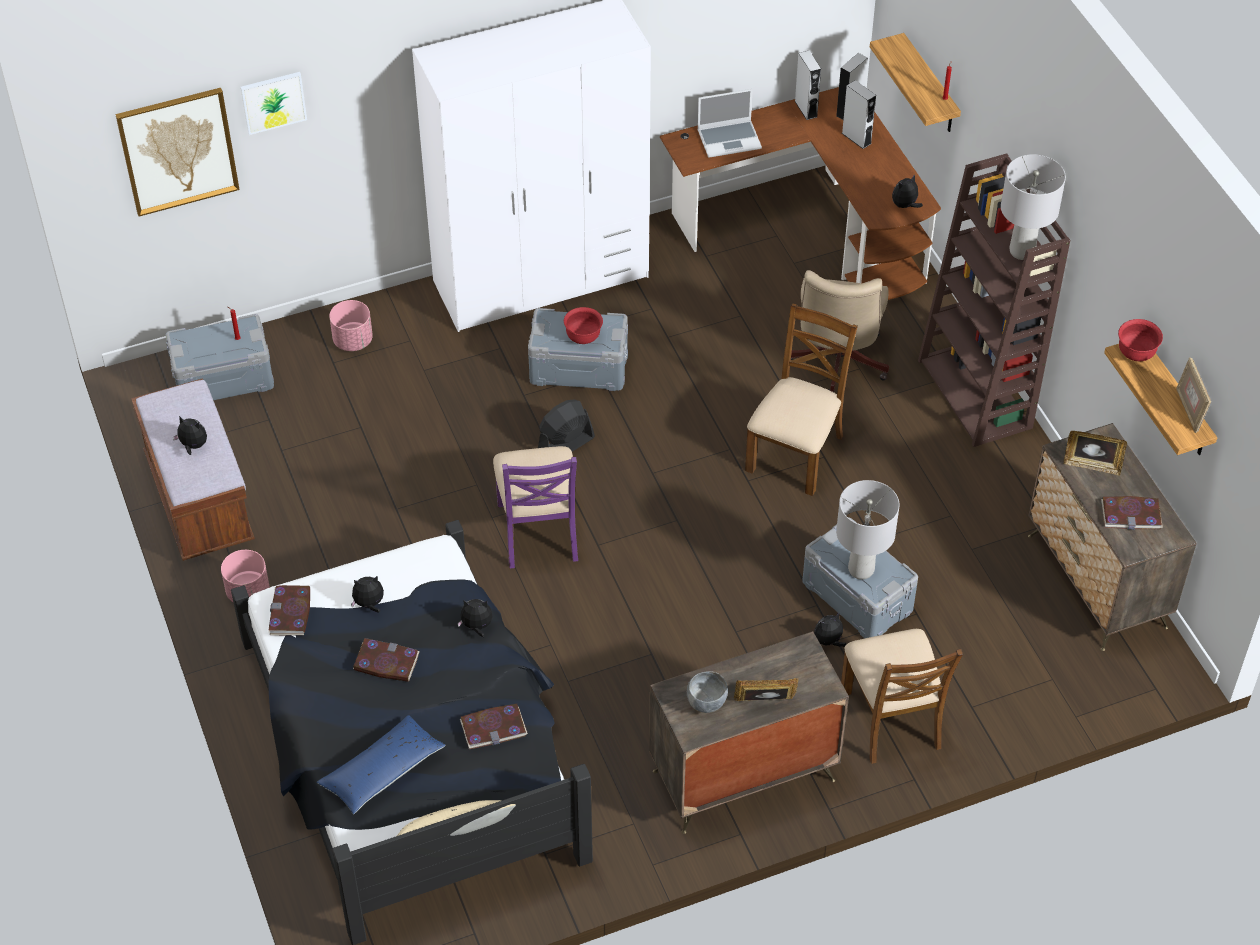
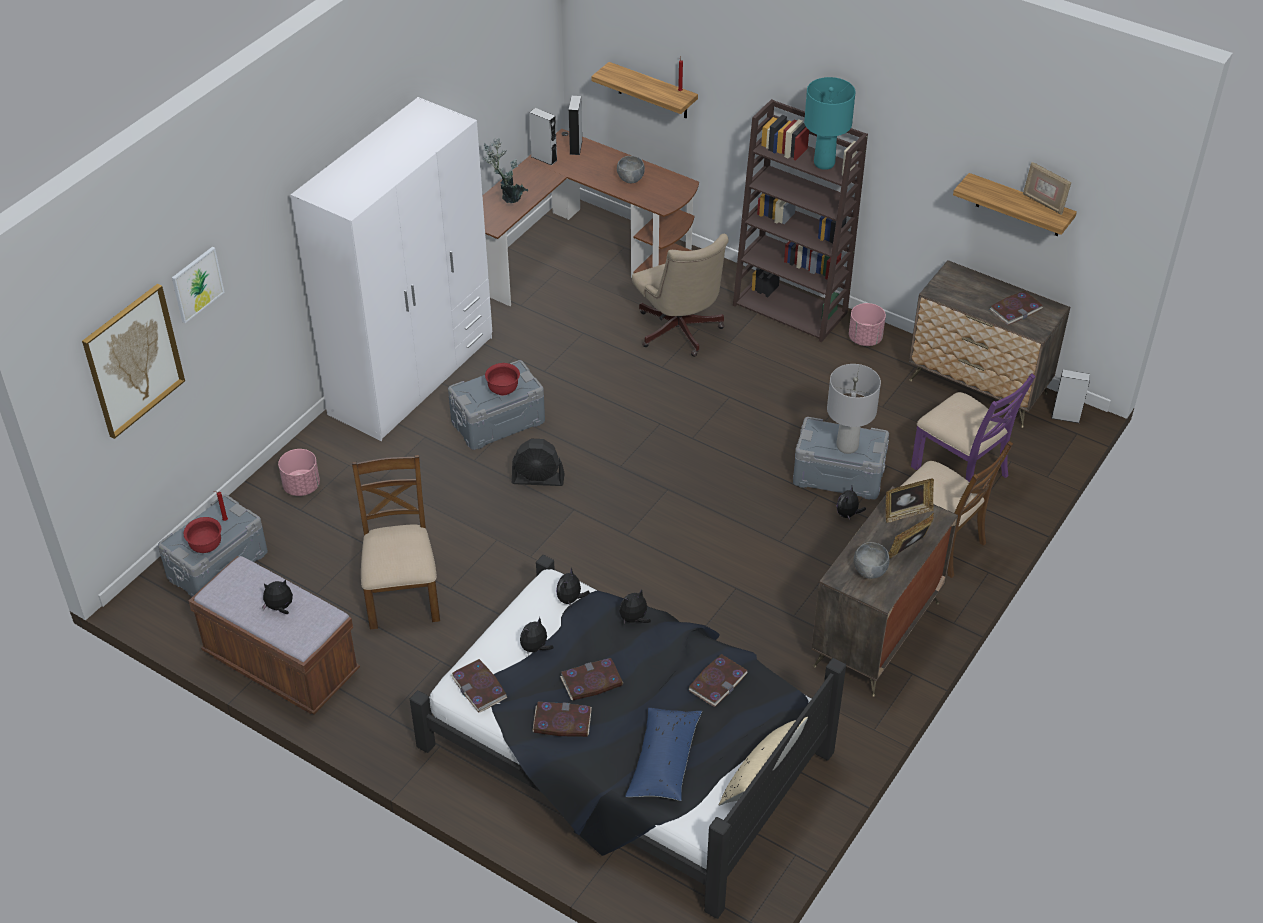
camera: 35 degrees left, 5 degrees down
(247, 592) = (386, 711): pink planter -> pink planter (865, 339)
(329, 684) = (562, 722): none -> book
(539, 531) = (575, 548): purple chair -> purple chair (961, 471)
(565, 445) = (538, 479): black fan -> black fan turned 105 degrees counterclockwise
(729, 139) = (508, 200): laptop -> potted plant
(796, 453) = (708, 403): brown chair -> brown chair (402, 593)
(856, 138) = (598, 162): grey speaker -> grey speaker (1065, 417)
(871, 173) = (630, 180): none -> grey bowl
(905, 205) = (674, 190): plush toy -> plush toy (570, 599)
(1021, 251) = (824, 164): grey table lamp -> turquoise table lamp
(1092, 465) = (961, 291): picture frame -> picture frame (906, 513)
(1136, 353) = (976, 185): red bowl -> red bowl (206, 546)

